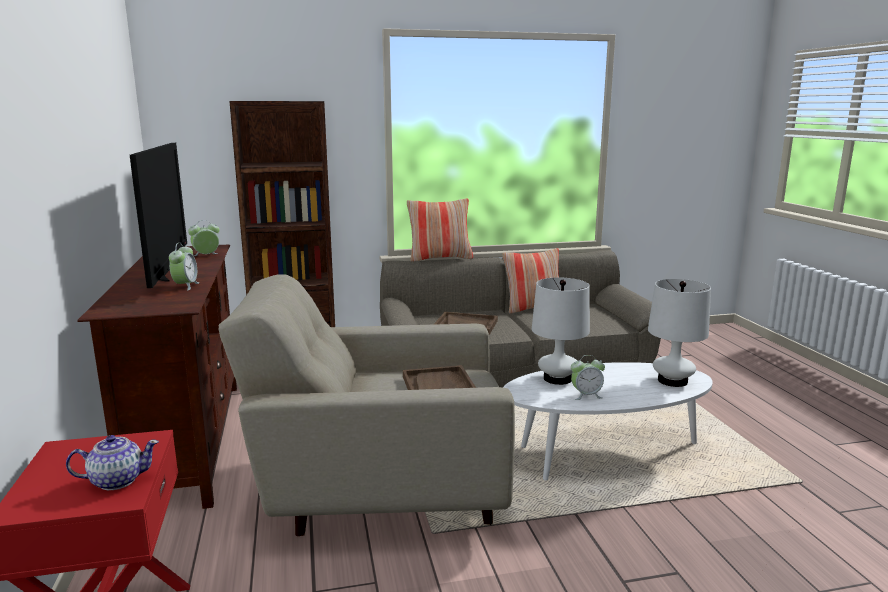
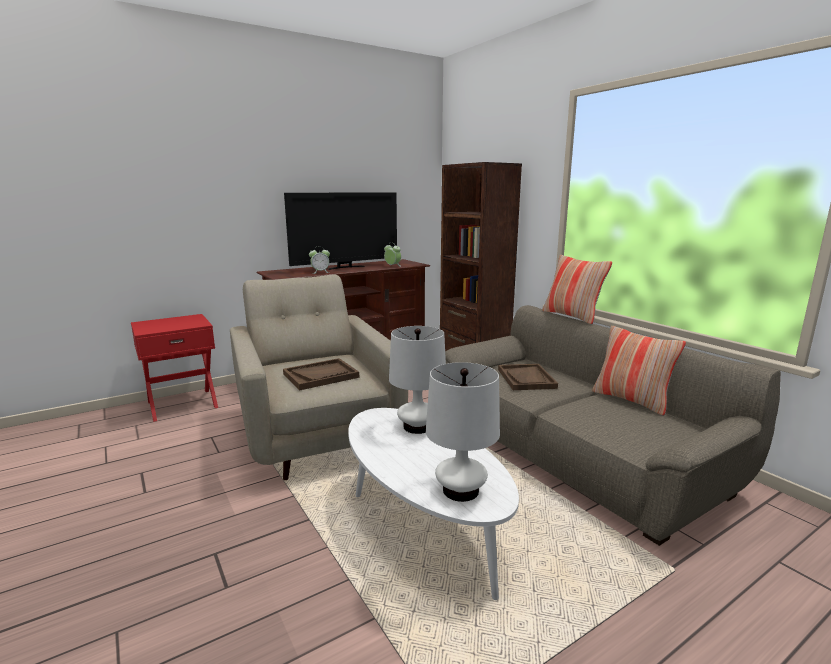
camera: 70 degrees right, 0 degrees up
(117, 480) = (161, 328): teapot -> none
(586, 395) = (385, 443): alarm clock -> none

